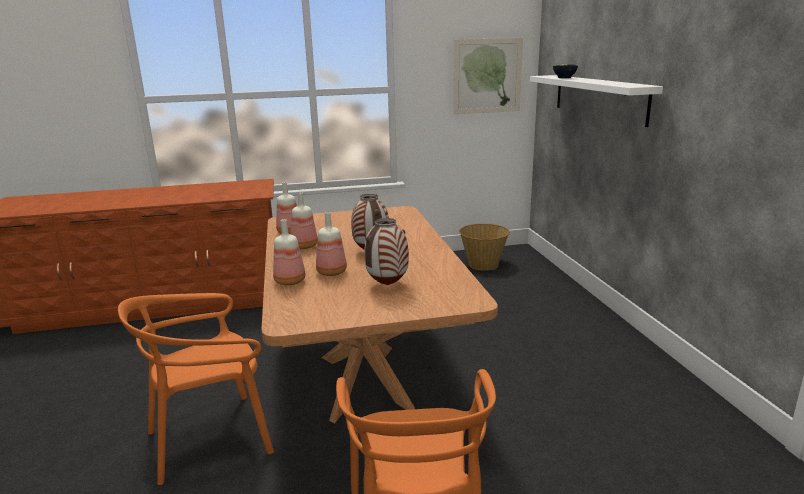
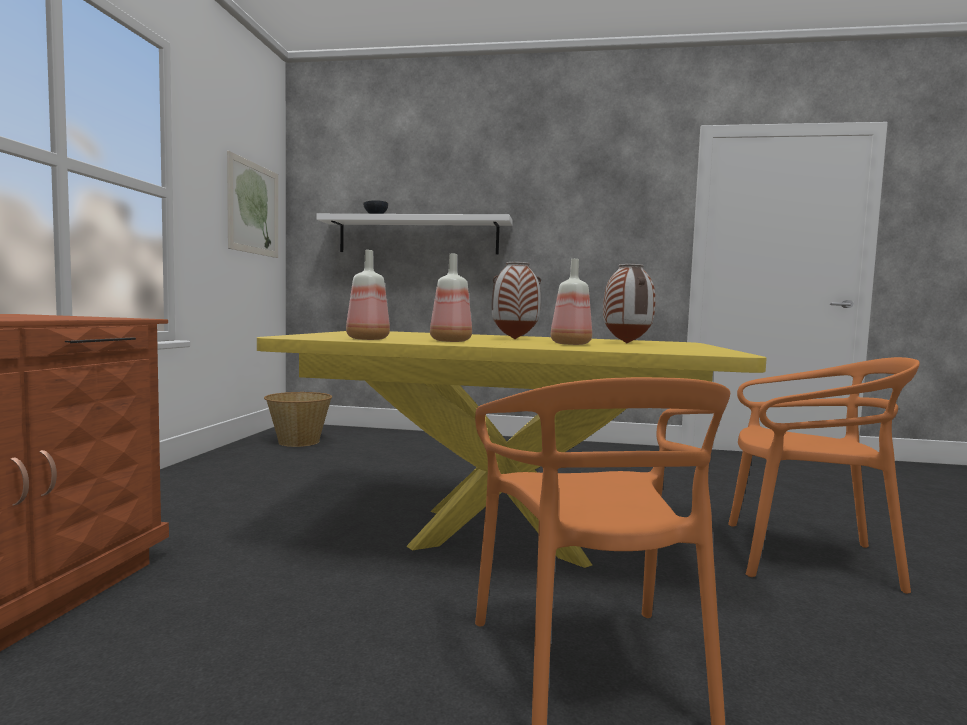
camera: 70 degrees left, 15 degrees down
(290, 281) = (588, 348): bottle -> none
(365, 380) = (502, 534): brown dining table -> yellow dining table

